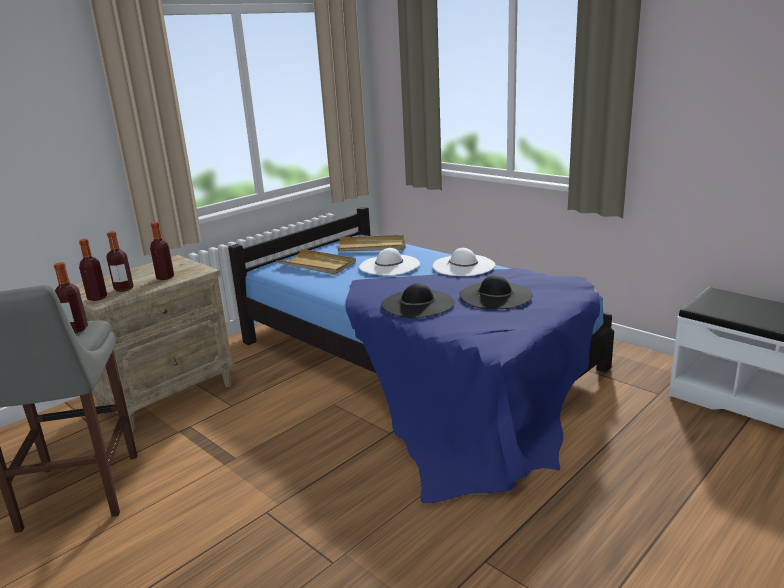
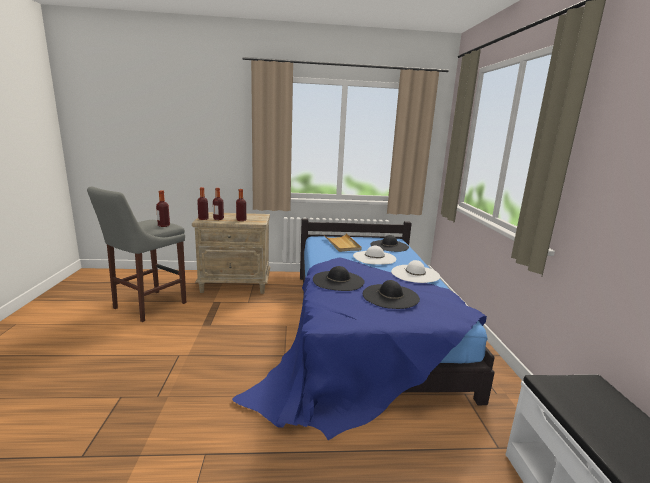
camera: 40 degrees right, 5 degrees down
(372, 246) = (389, 246): beige tray -> black hat

